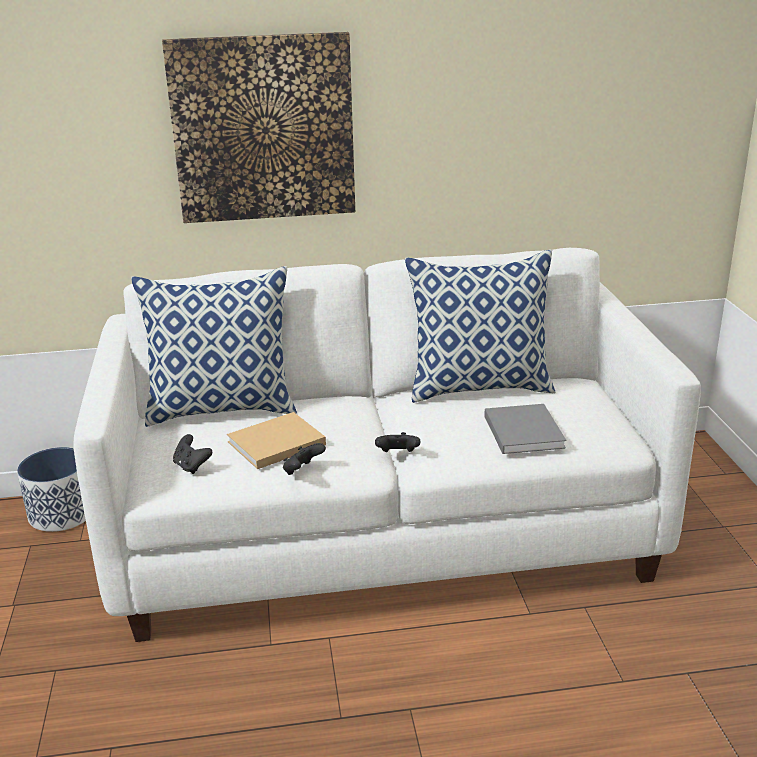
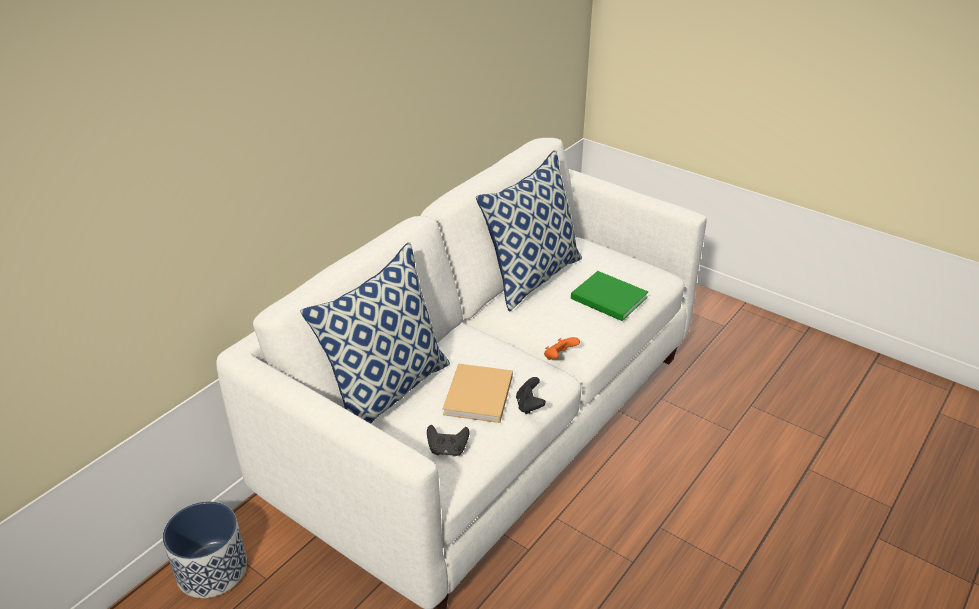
camera: 45 degrees left, 10 degrees up
(263, 128) = (315, 117): picture -> none
(397, 455) = (559, 357): black game controller -> orange game controller
(523, 430) = (607, 297): grey book -> green book

